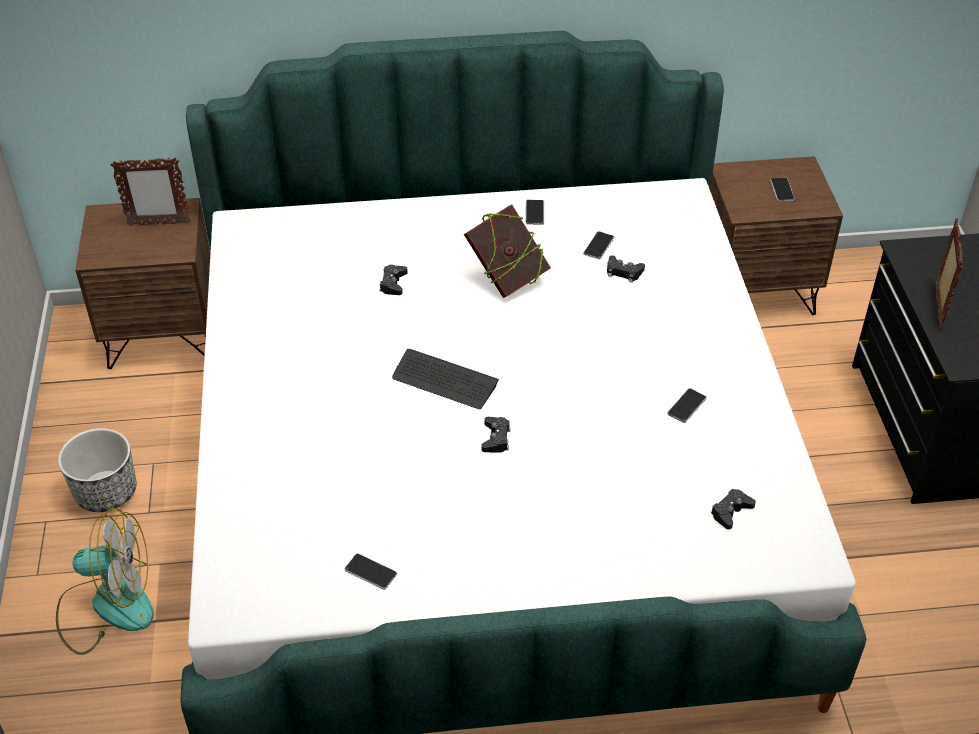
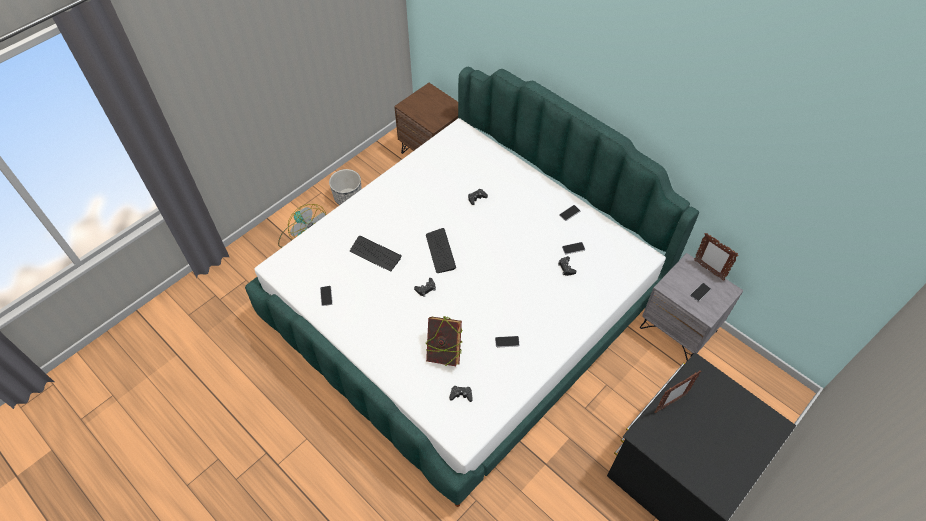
camera: 50 degrees right, 10 degrees up
(158, 224) = (441, 108): picture frame -> picture frame (708, 270)
(359, 459) = (375, 254): none -> keyboard
(507, 279) = (518, 231): book -> book (444, 351)
(755, 289) = (678, 329): brown nightstand -> grey nightstand

